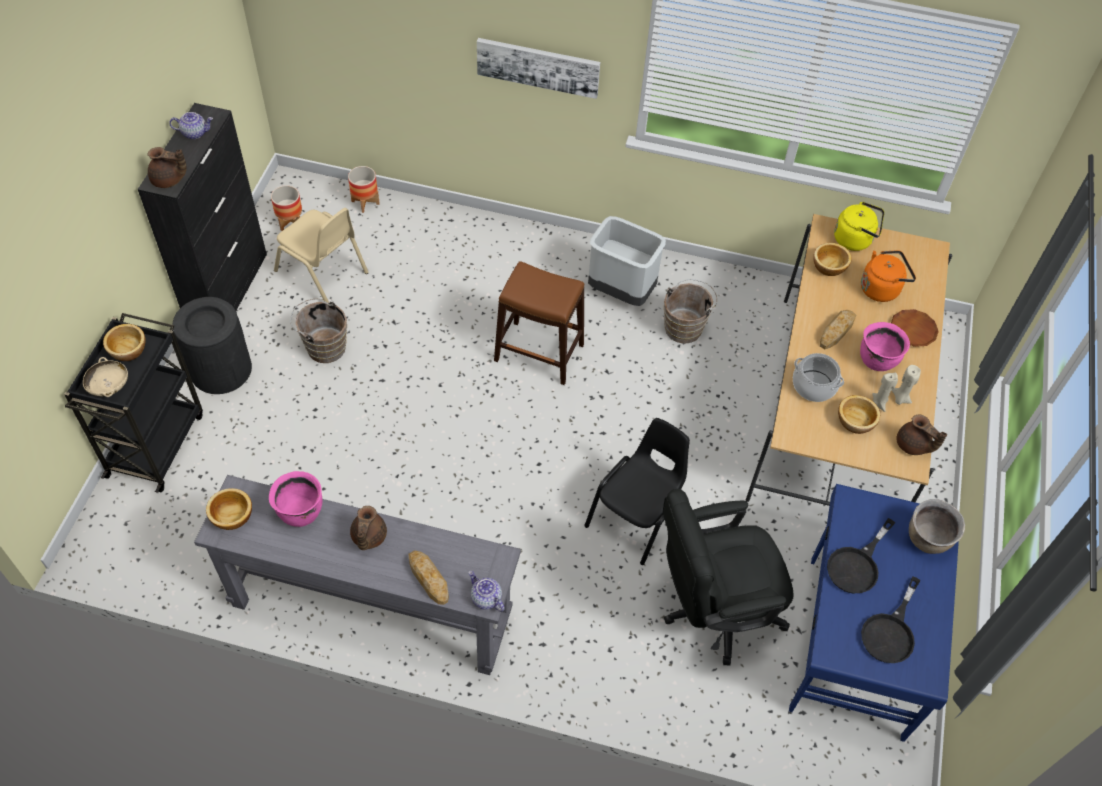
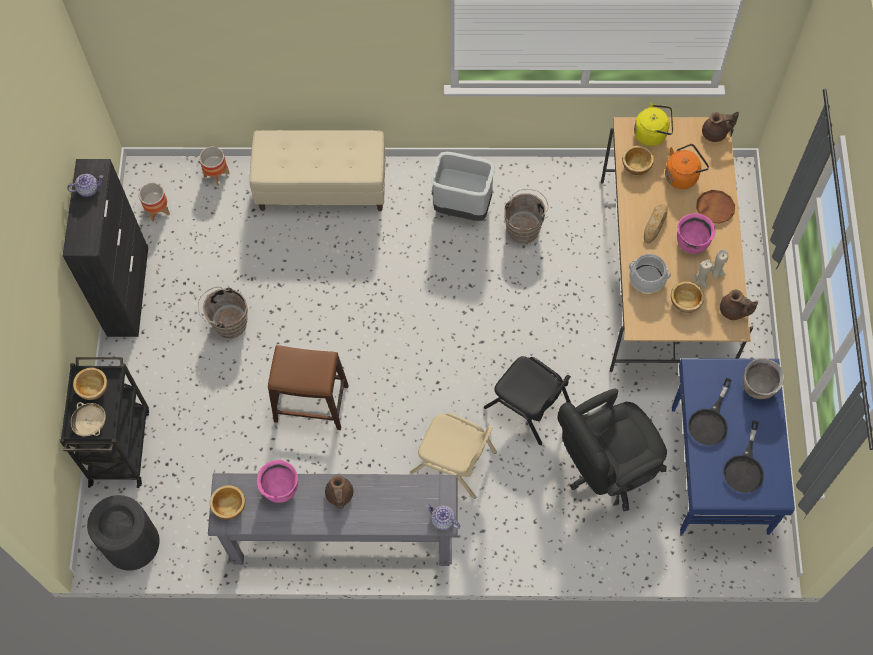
camera: 10 degrees left, 10 degrees up
(169, 180) = (85, 241): brown teapot -> brown teapot (715, 133)
(220, 369) = (148, 365): black trash can -> black trash can (131, 543)
(322, 272) = (202, 252): beige chair -> beige chair (454, 462)
(428, 578) = (395, 516): bread -> none
(474, 239) = (323, 187): none -> beige bench
(538, 66) = (358, 52): picture -> none
(539, 353) = (409, 283): brown stool -> brown stool (311, 404)
(638, 516) = (528, 406): black chair -> black chair turned 105 degrees clockwise

